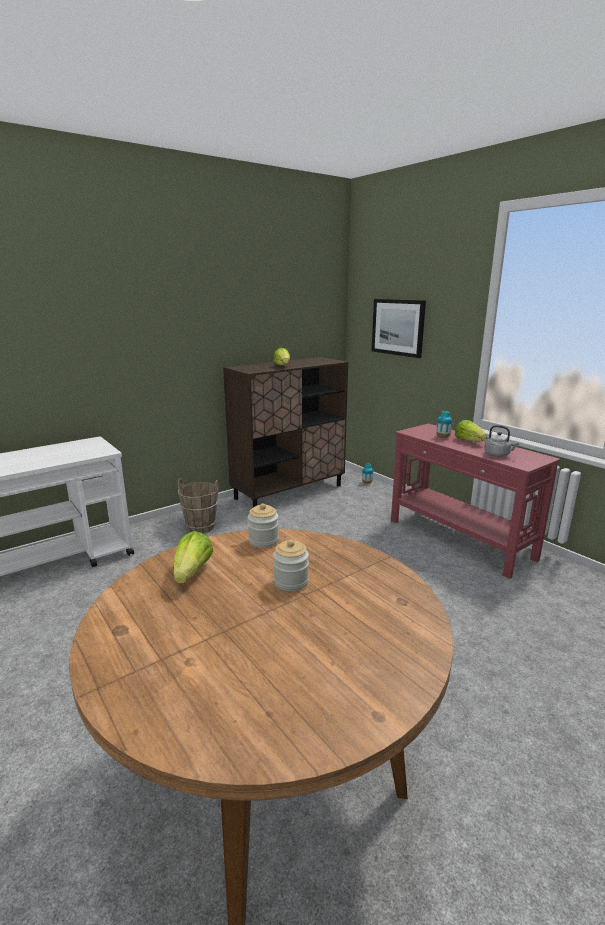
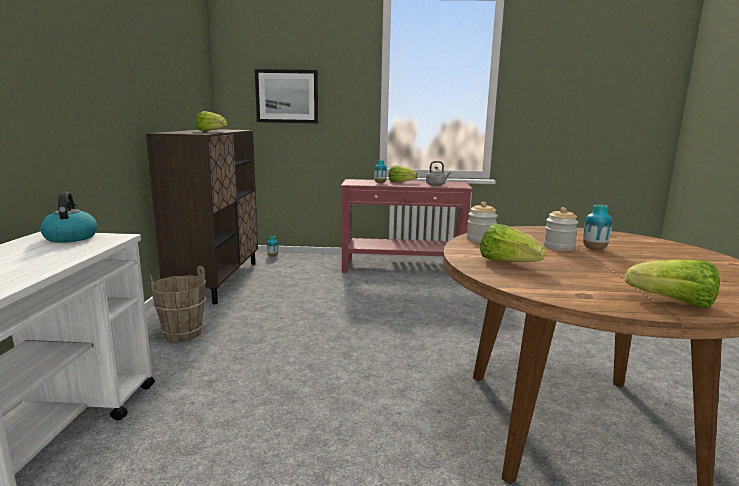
camera: 50 degrees left, 5 degrees down
(93, 446) = (70, 237): none -> kettle
(136, 684) = (673, 302): none -> lettuce
(311, 603) = (594, 249): none -> vase

